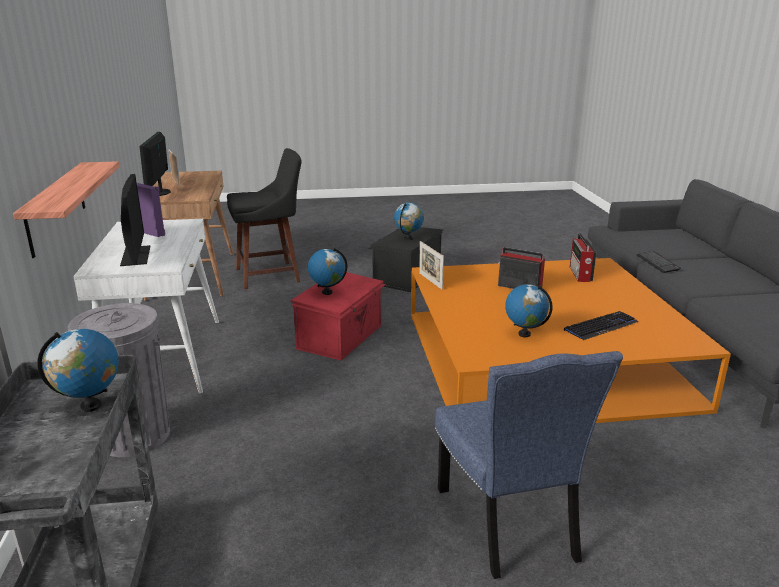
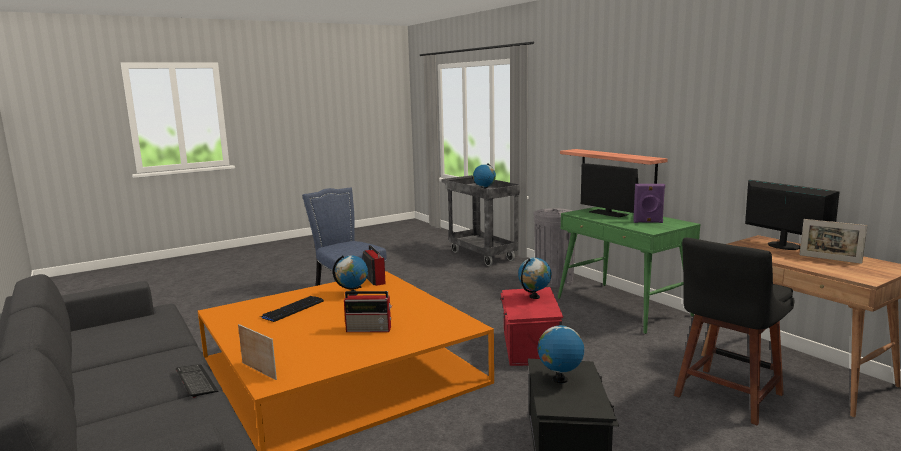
camera: 155 degrees right, 10 degrees down
(163, 357) = (623, 307): white desk -> green desk
(430, 281) = (458, 318): picture frame -> picture frame (259, 371)
(580, 274) = (303, 359): radio -> radio (374, 279)

